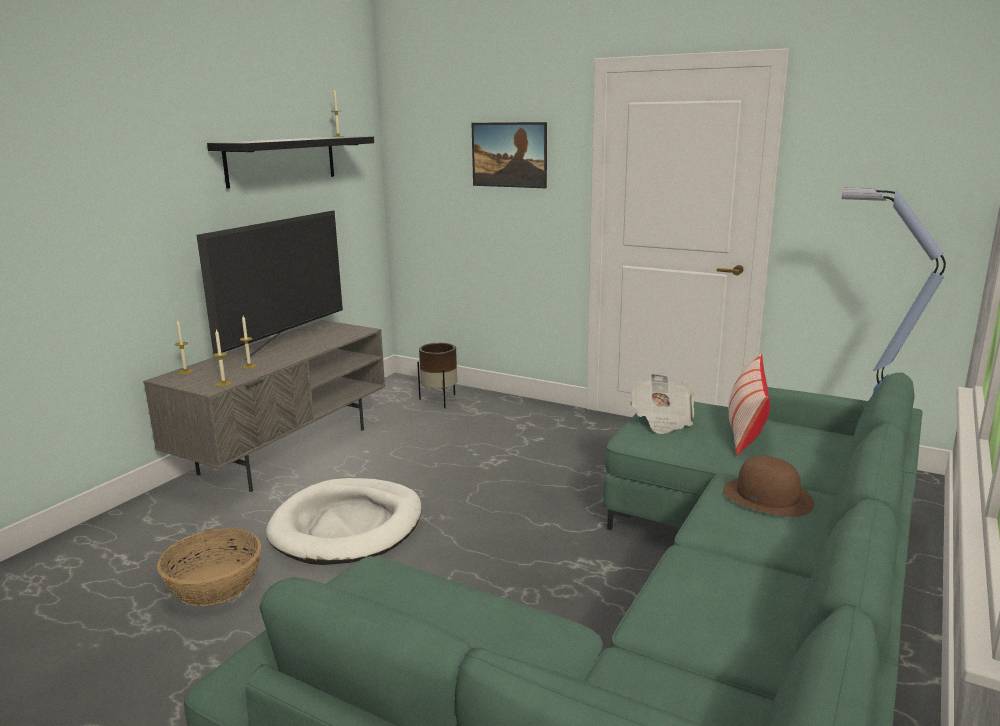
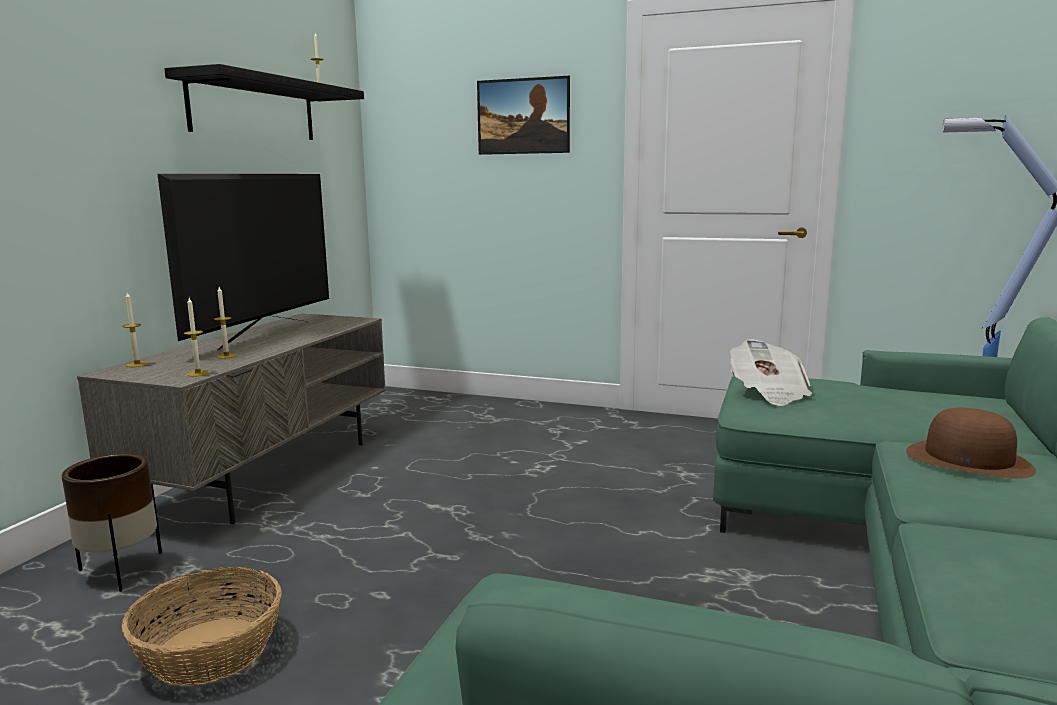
camera: 10 degrees left, 5 degrees down
(348, 526) = (383, 556): white dog bed -> none
(440, 400) = (444, 409): brown planter -> brown planter (122, 570)
(745, 429) = (871, 397): pillow -> none

